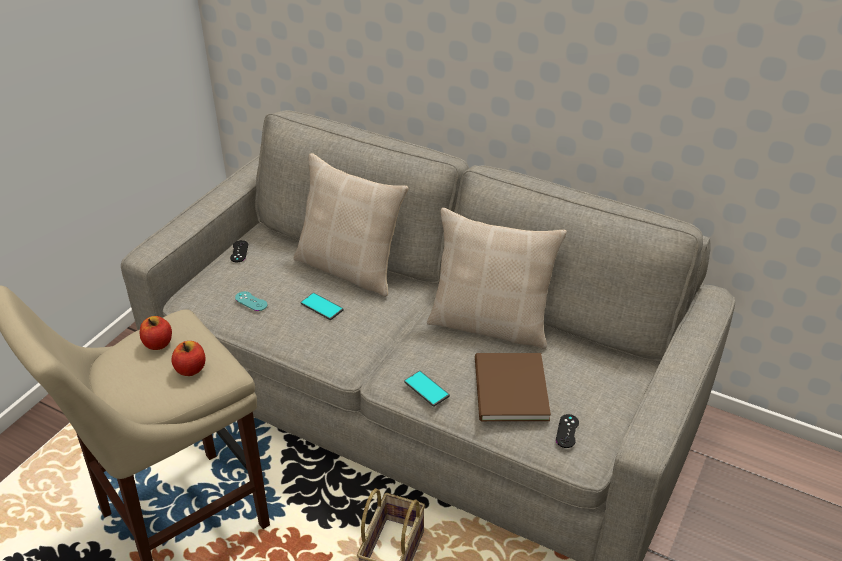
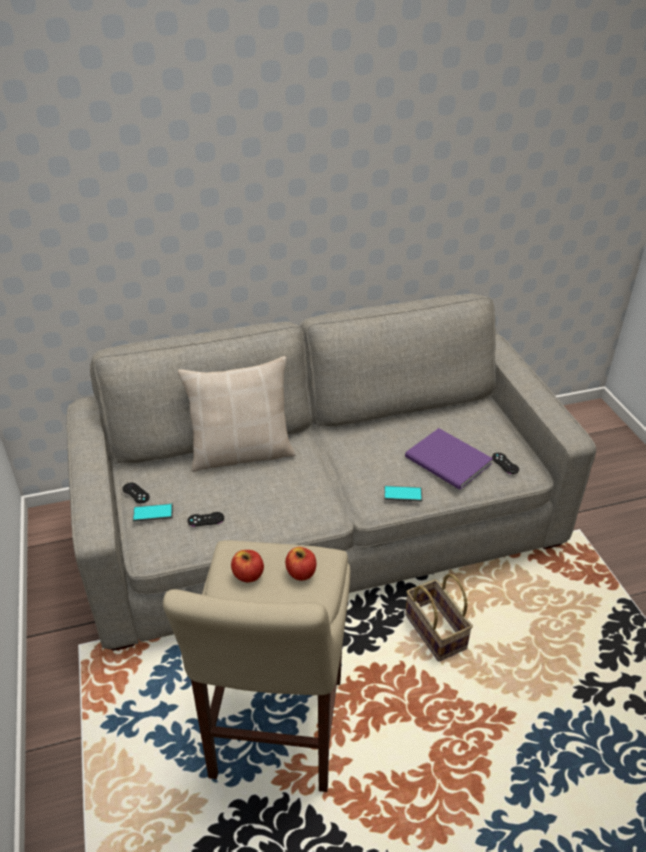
camera: 45 degrees left, 0 degrees up
(251, 301) = (205, 519): turquoise game controller -> black game controller
(322, 307) = (263, 489): phone -> phone (153, 513)
(490, 324) = (381, 431): beige pillow -> none
(508, 391) = (448, 462): brown book -> purple book

